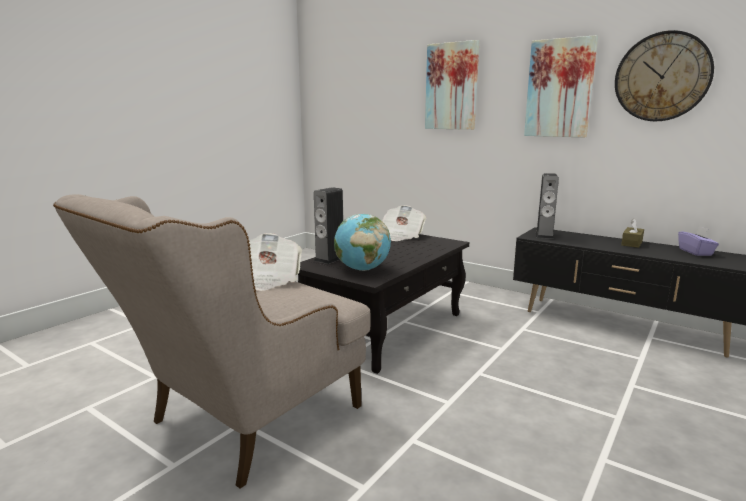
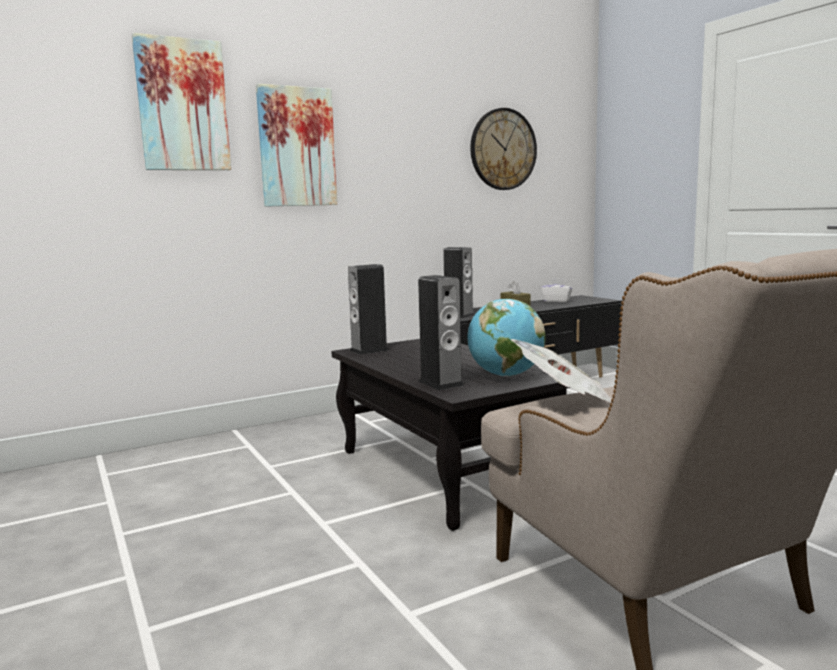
camera: 65 degrees left, 5 degrees down
(402, 235) = (369, 350): newspaper -> speaker
(559, 88) = (424, 156): picture -> picture (182, 105)
(695, 252) = (556, 301): purple tissue box -> white tissue box

